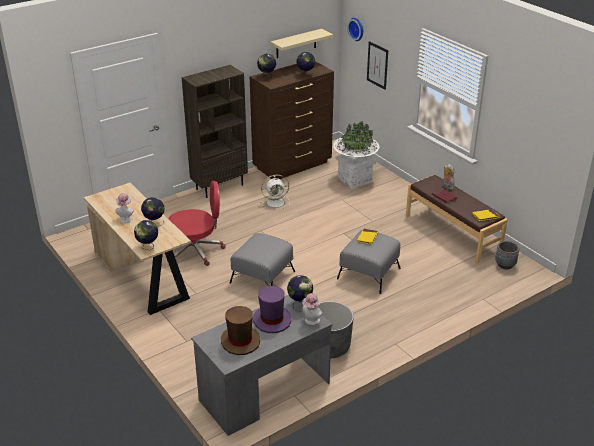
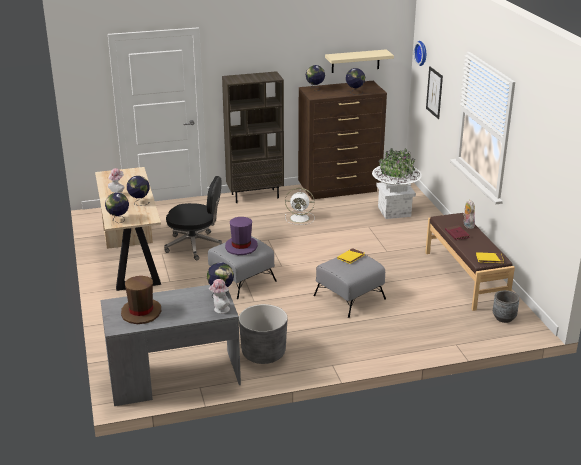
camera: 20 degrees right, 5 degrees down
(196, 250) = (195, 245): red office chair -> black office chair
(272, 320) = (184, 301): purple hat -> purple hat (241, 246)

